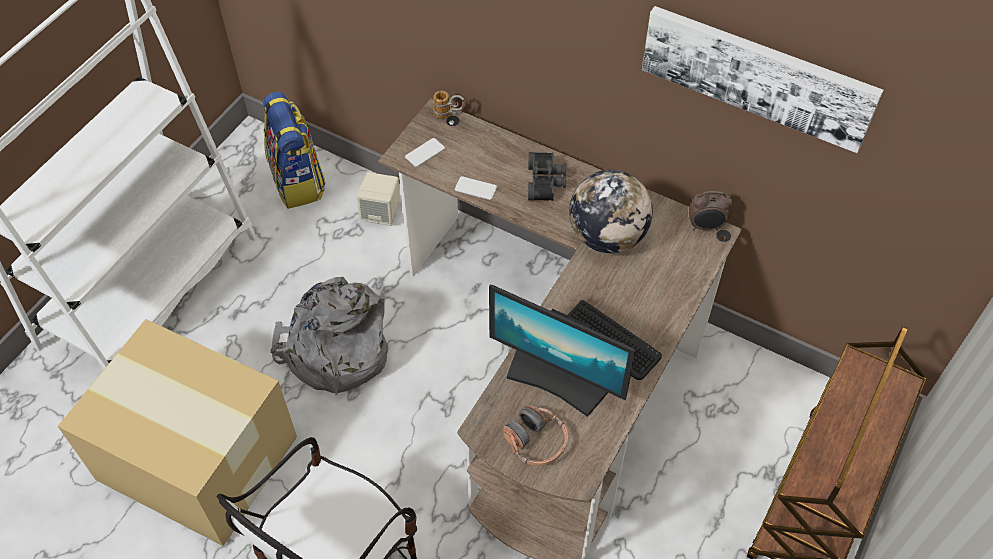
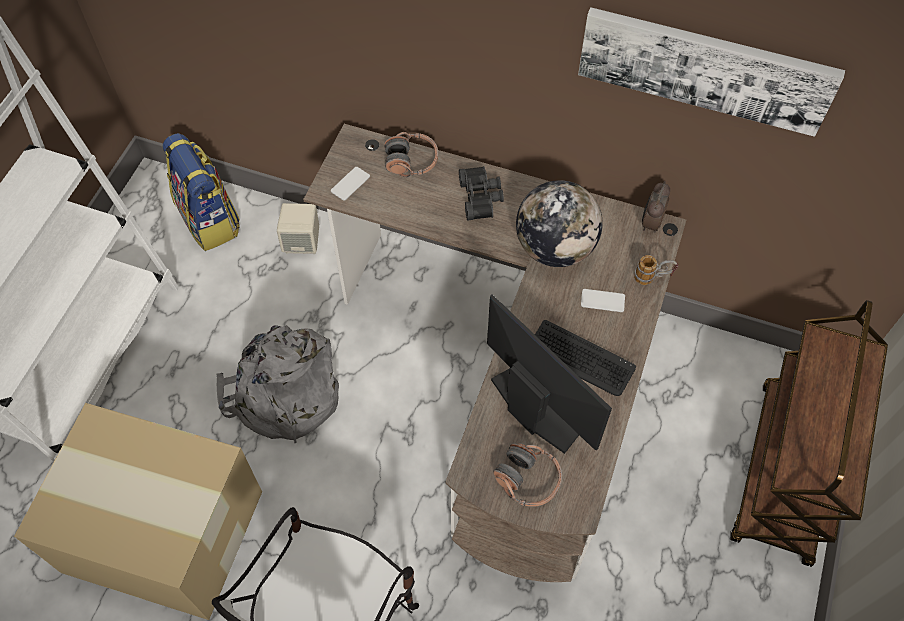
camera: 10 degrees left, 5 degrees up
(450, 114) = (368, 139): mug -> mug (653, 278)
(475, 188) = (411, 215): phone -> phone (602, 301)
(486, 140) = (411, 161): none -> headphones
(557, 379) = (535, 409): monitor -> monitor turned 150 degrees counterclockwise
(705, 227) = (650, 223): alarm clock -> alarm clock turned 120 degrees clockwise

